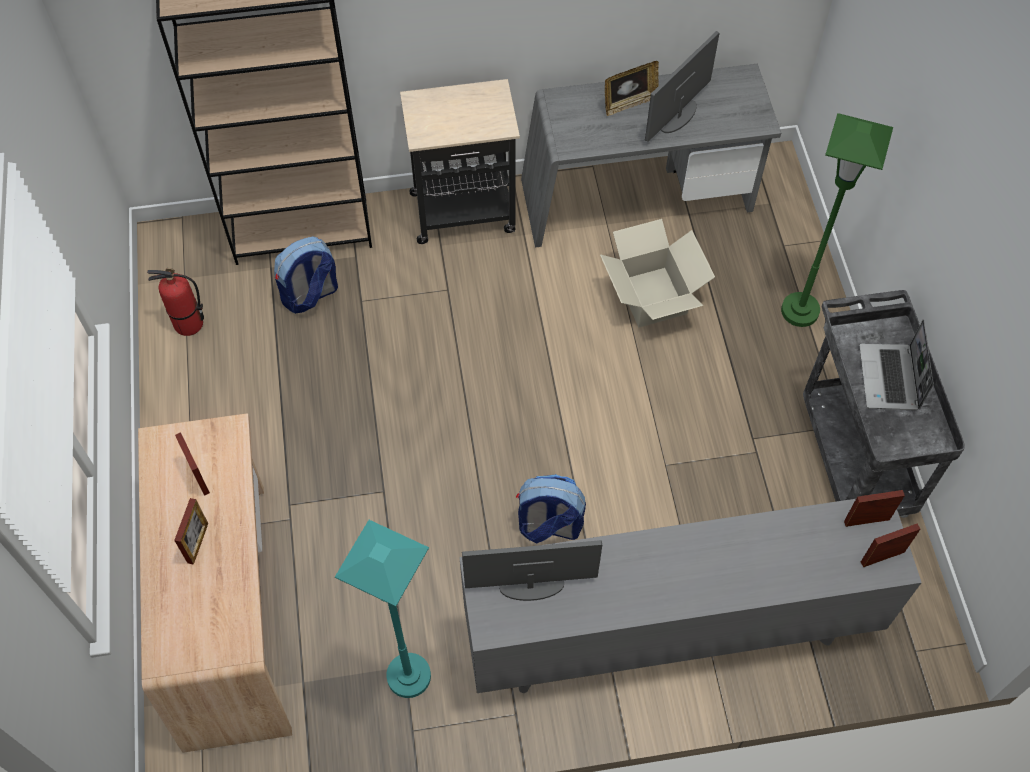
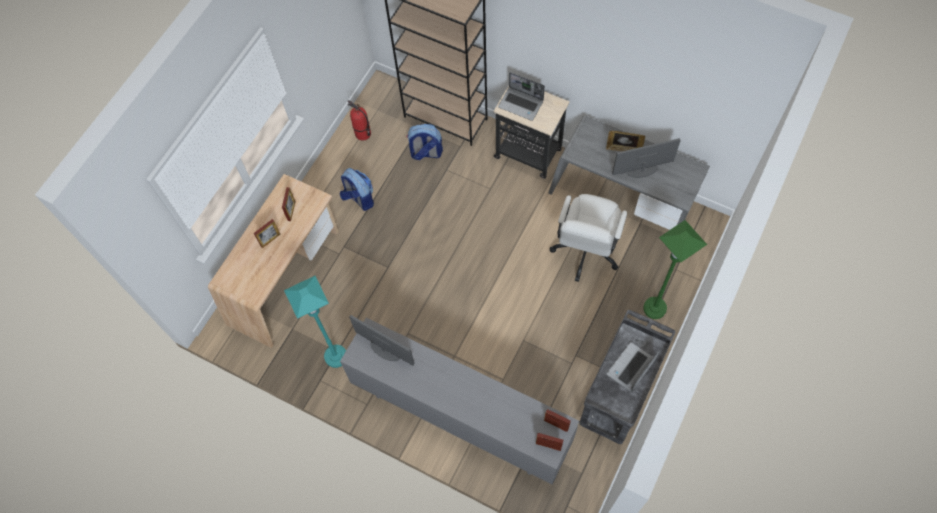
camera: 40 degrees right, 5 degrees up
(442, 118) = (521, 104): none -> laptop
(549, 526) = (447, 332): backpack -> backpack (359, 198)
(651, 297) = (585, 254): cardboard box -> white office chair

